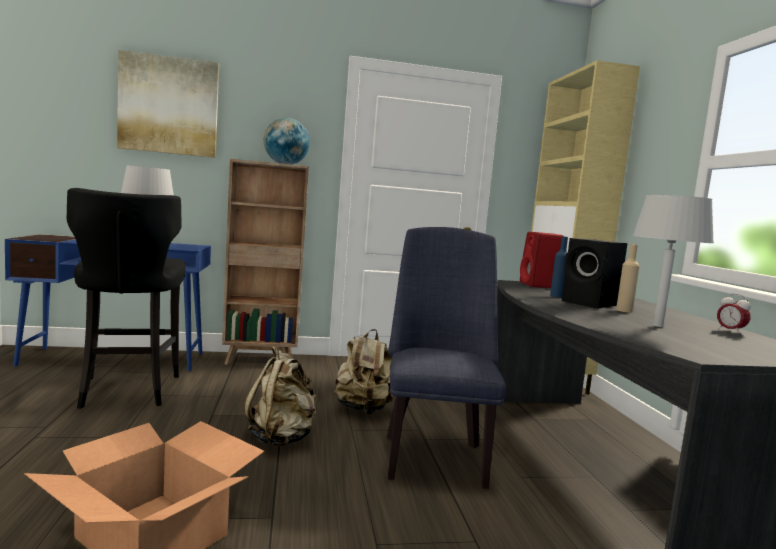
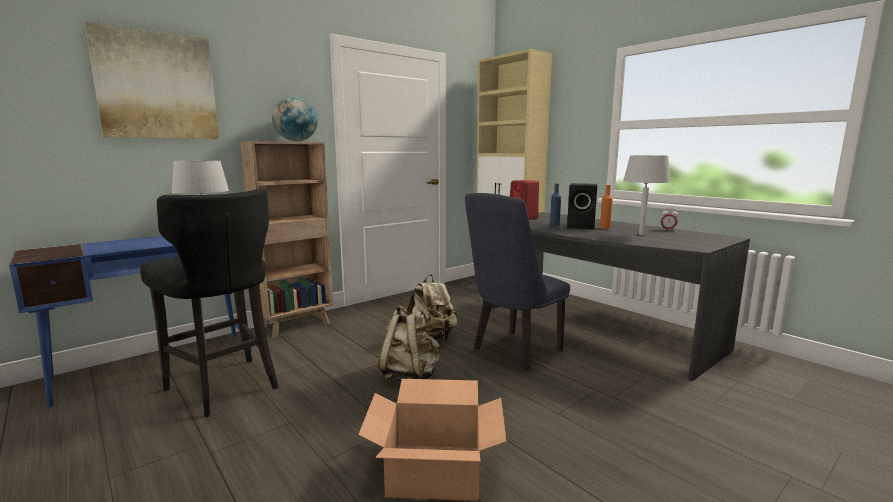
camera: 30 degrees left, 5 degrees up
(433, 455) = (513, 352): blue chair -> blue chair turned 105 degrees counterclockwise
(624, 310) = (605, 228): beige bottle -> orange bottle

